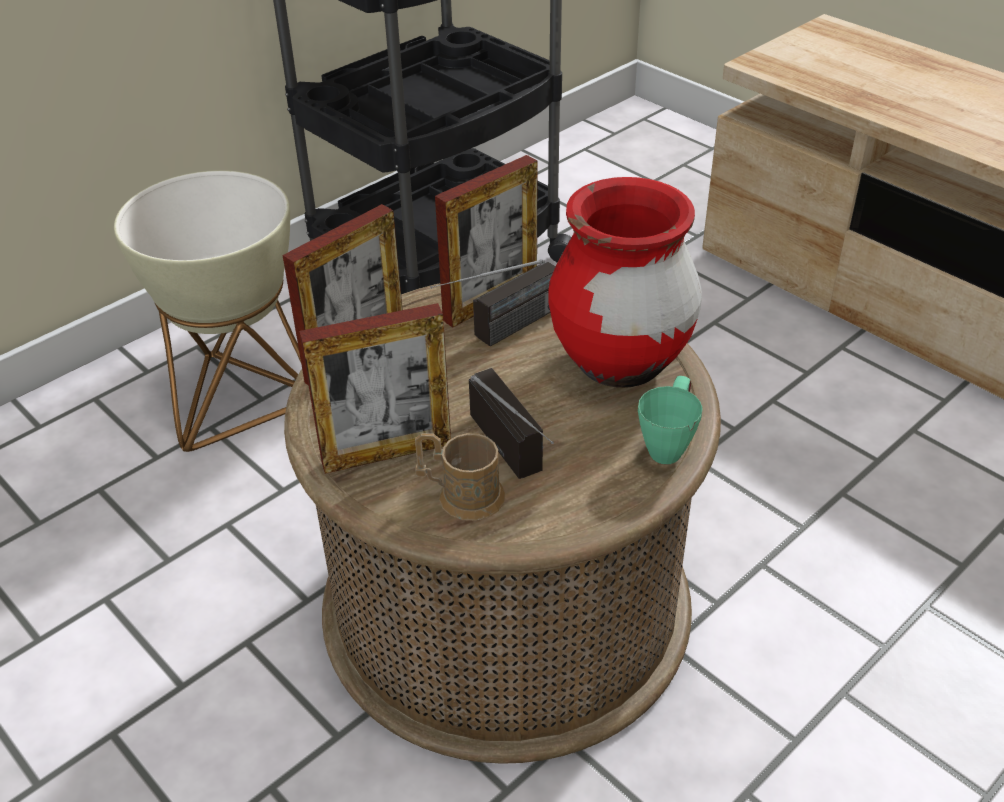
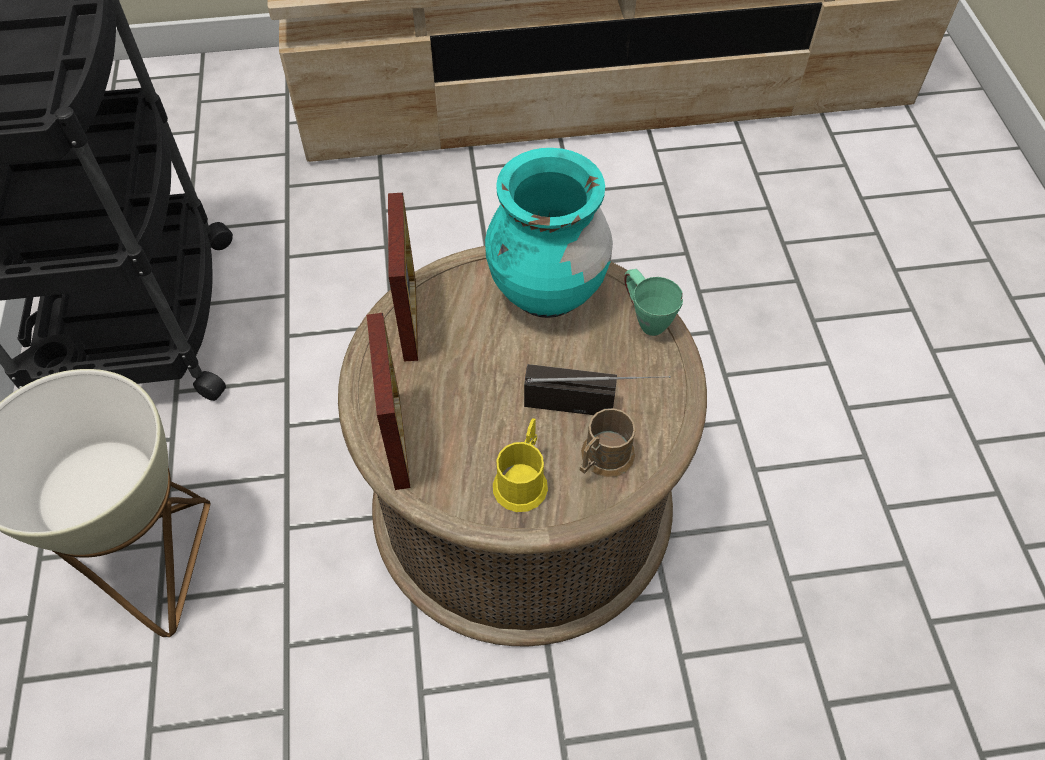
camera: 55 degrees left, 15 degrees up
(386, 453) = (523, 479): picture frame -> yellow mug
(500, 333) = (452, 337): radio -> none
(620, 364) = (547, 292): red vase -> turquoise vase

